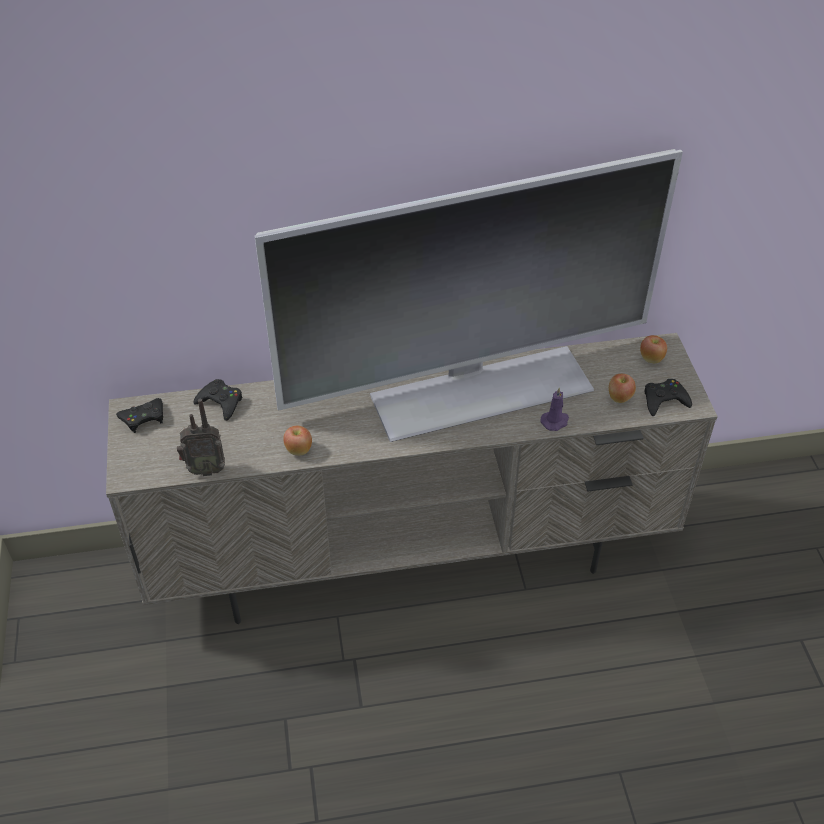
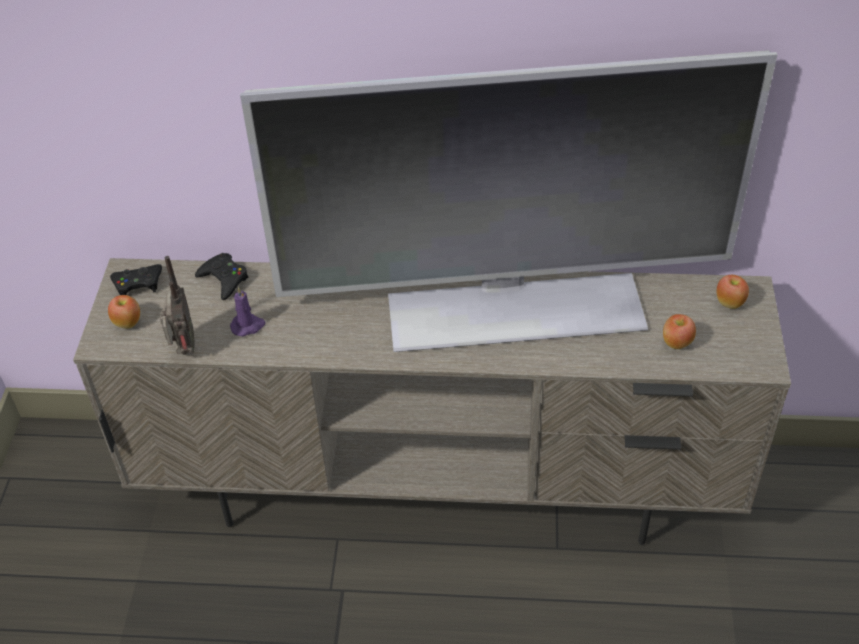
camera: 15 degrees right, 0 degrees up
(205, 469) = (183, 349): radio -> radio turned 105 degrees counterclockwise
(298, 450) = (290, 345): apple -> apple (128, 322)
(555, 421) = (591, 358): purple candle -> purple candle (248, 326)
(664, 400) = (730, 354): black game controller -> none

